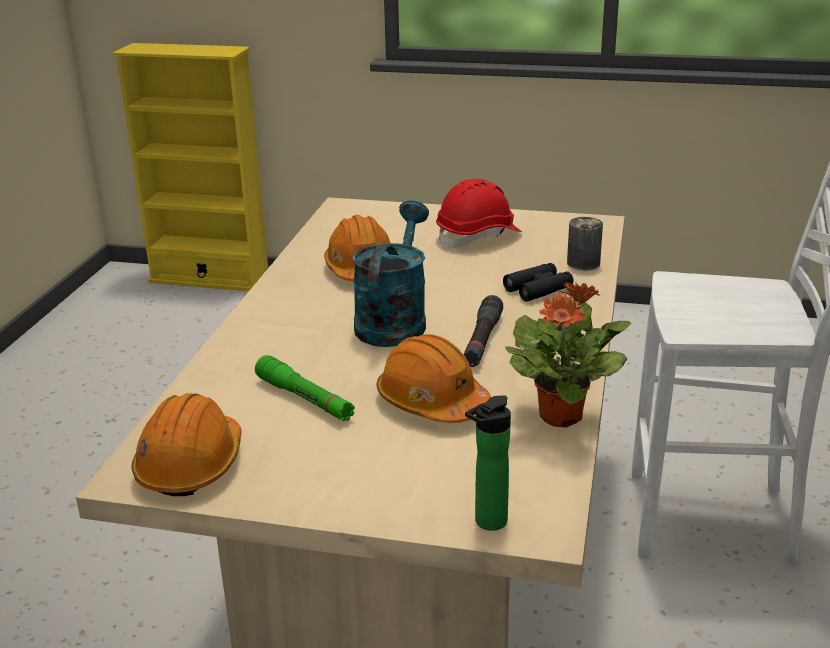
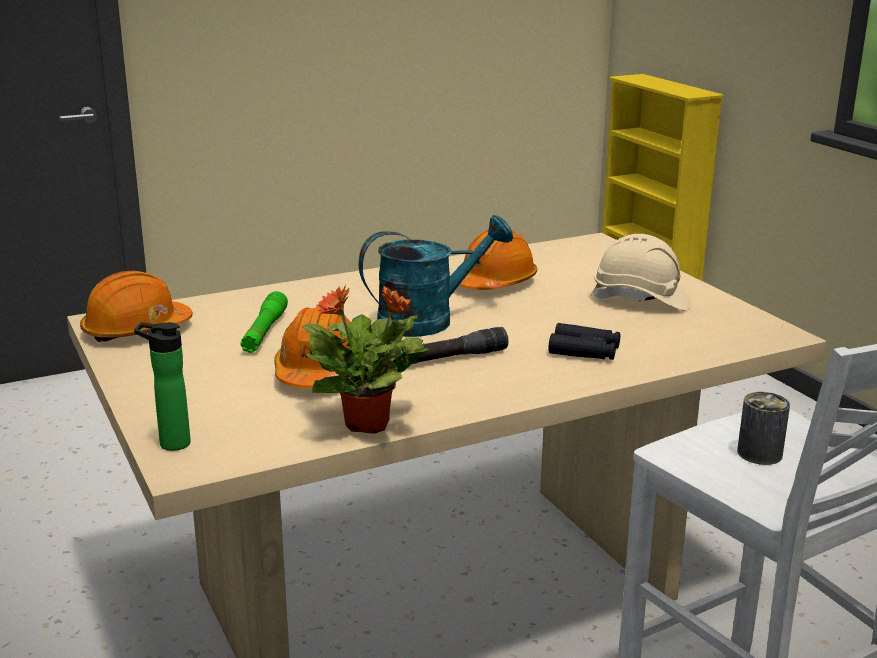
camera: 50 degrees right, 5 degrees down
(478, 236) = (641, 300): red hard hat -> beige hard hat
(583, 263) = (675, 353): can -> can (759, 453)

